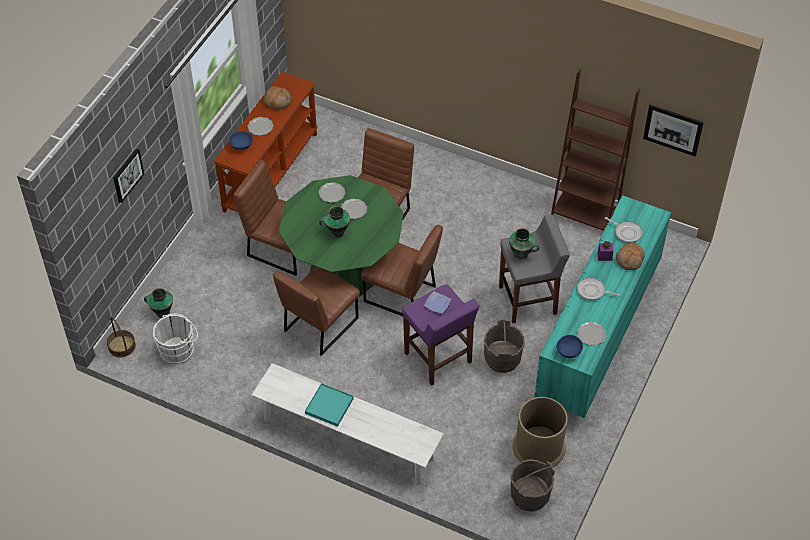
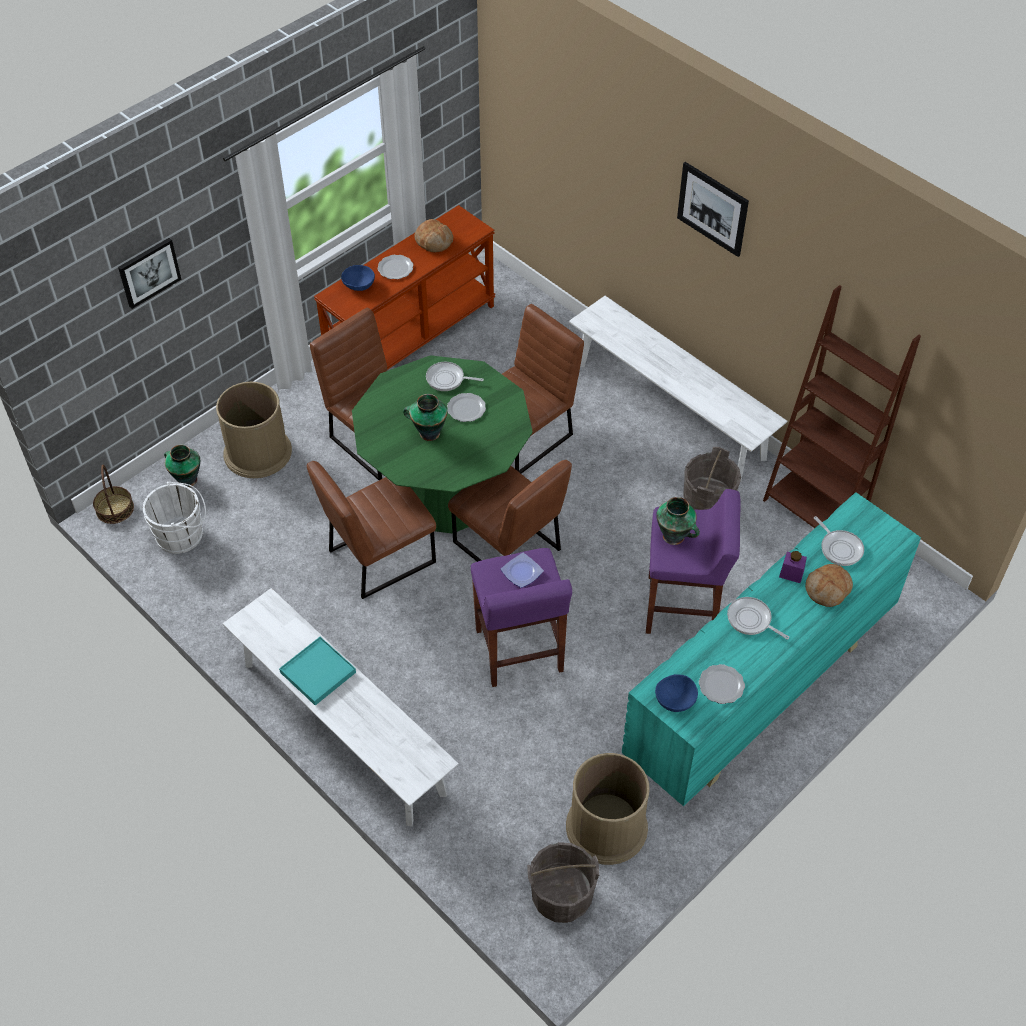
camera: 20 degrees right, 0 degrees up
(202, 279) = (257, 452): none -> brown trash can
(332, 193) = (447, 379): plate -> frying pan
(466, 175) = (670, 411): none -> white bench
(502, 359) = (609, 680): grey bucket -> grey bucket (707, 502)
(529, 300) = (683, 607): grey stool -> purple stool
(673, 130) = (959, 413): picture -> picture (712, 209)

